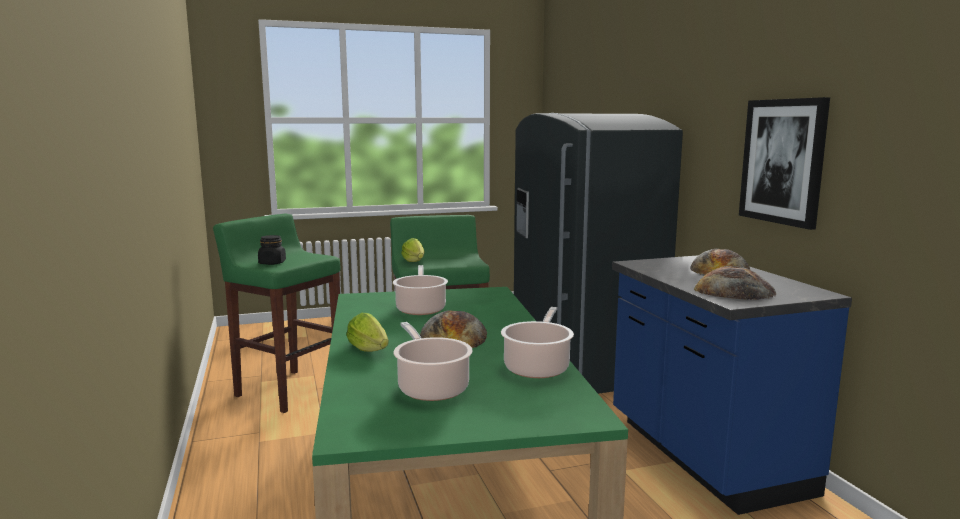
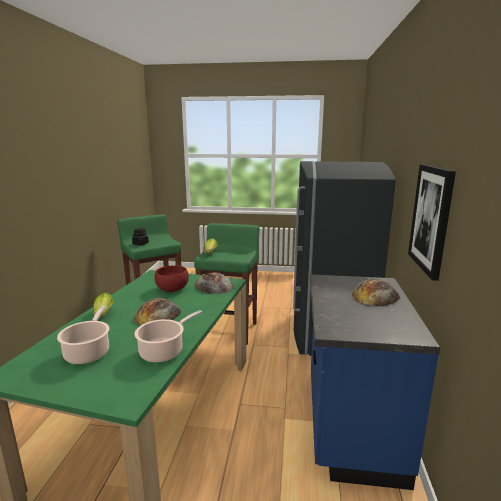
camera: 25 degrees right, 5 degrees up
(421, 308) = (172, 289): cooking pot -> red bowl
(734, 290) = (349, 319): bread -> bread (214, 286)

